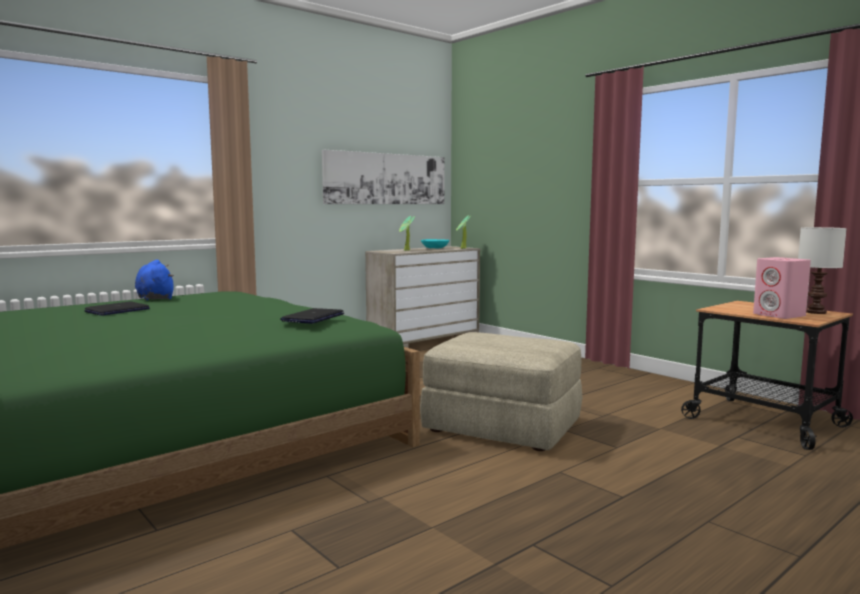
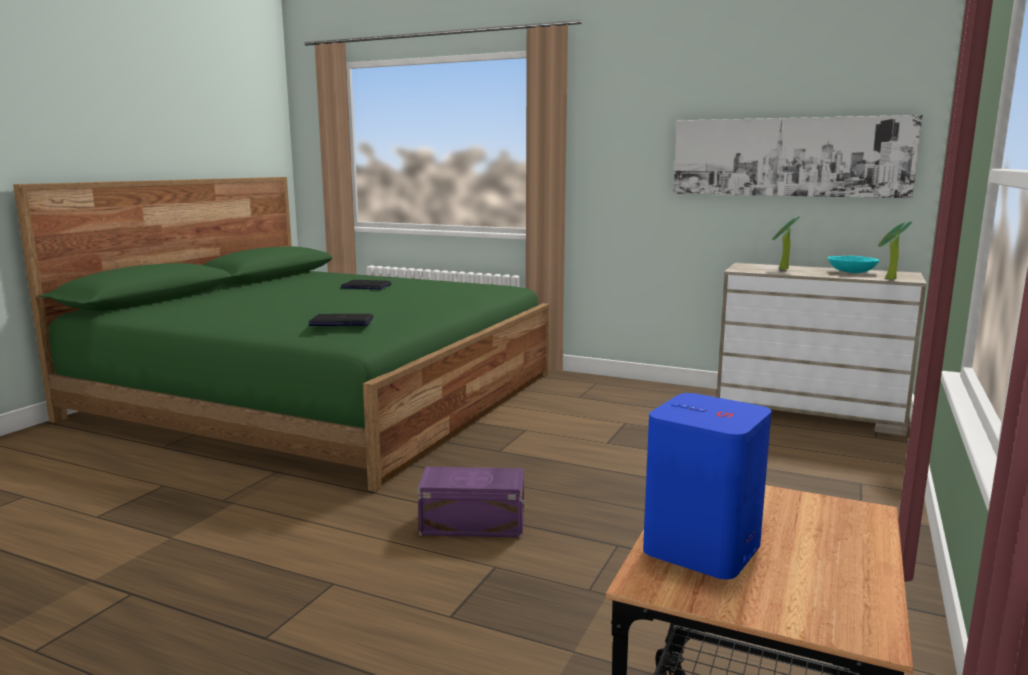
camera: 65 degrees right, 5 degrees up
(155, 298) = (440, 282): blue plush toy -> none
(503, 426) = (474, 524): beige ottoman -> purple storage box
(779, 315) = (701, 549): pink speaker -> blue speaker
(816, 312) = (833, 602): white table lamp -> none

